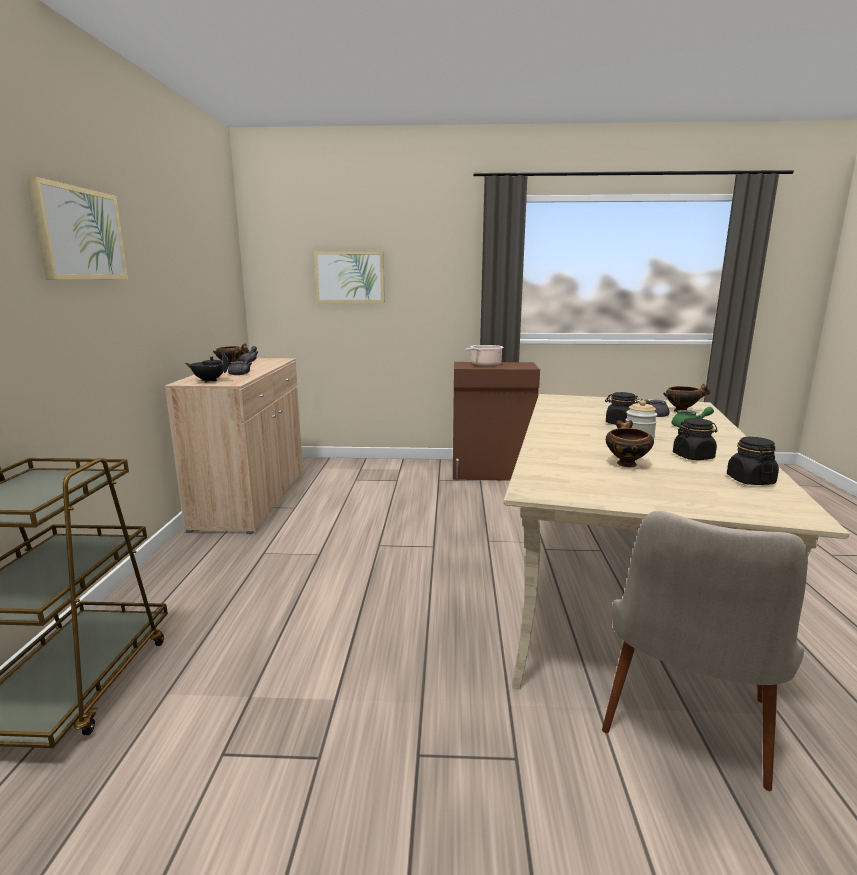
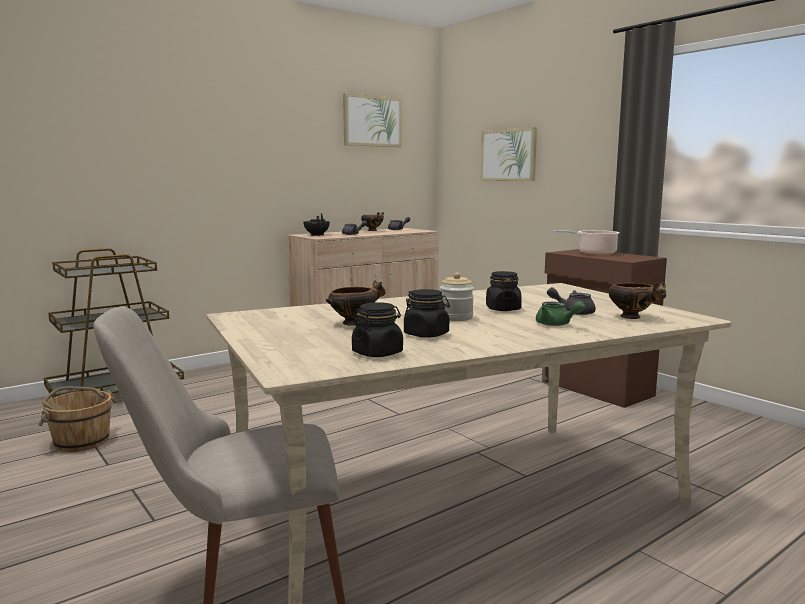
camera: 50 degrees right, 5 degrees down
(80, 234) = (218, 124): picture -> picture (372, 121)
(202, 764) = (81, 441): none -> brown bucket

